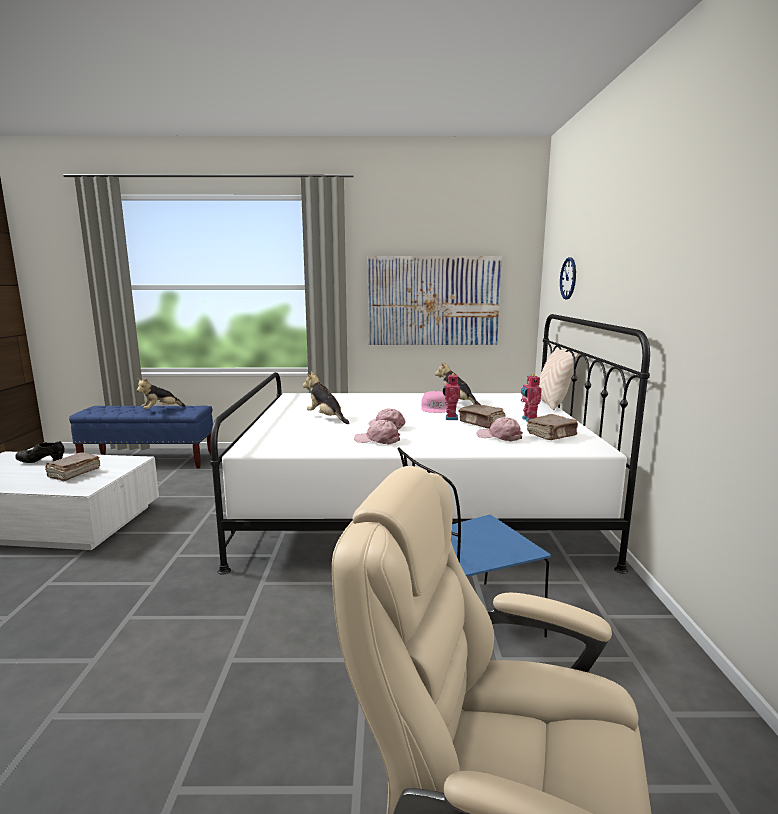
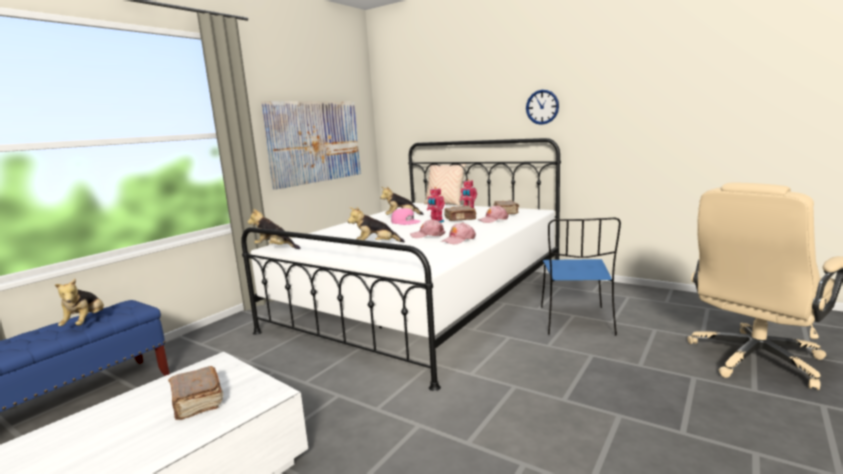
camera: 55 degrees left, 0 degrees up
(42, 462) = (88, 429): black shoe -> none
(292, 396) = (275, 248): none -> plush toy
(568, 278) = (427, 116): wall clock -> wall clock (542, 107)

